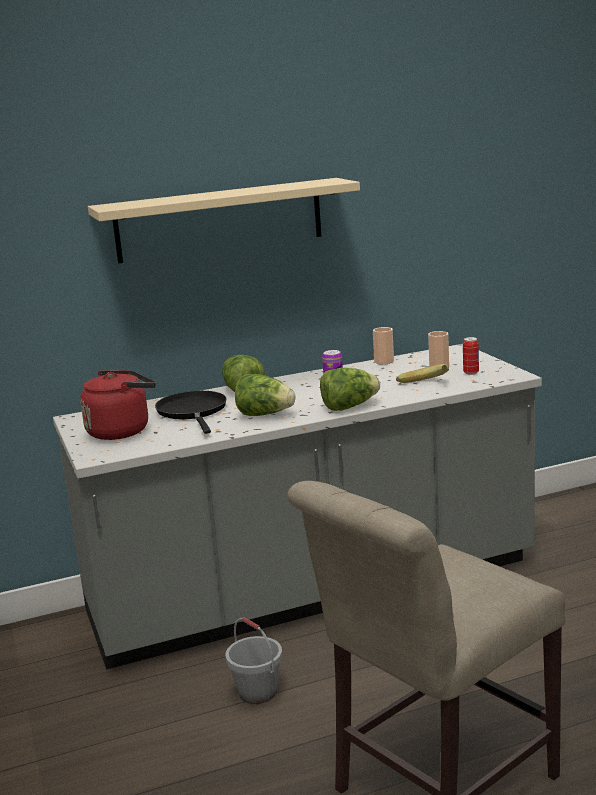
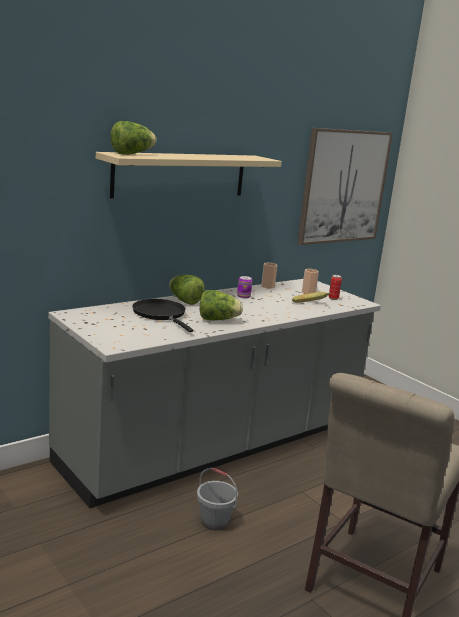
camera: 20 degrees left, 0 degrees up
(122, 431) = (117, 326): red kettle -> none
(349, 407) = (273, 317): lettuce -> lettuce (132, 154)
(505, 202) = (344, 186): none -> picture

